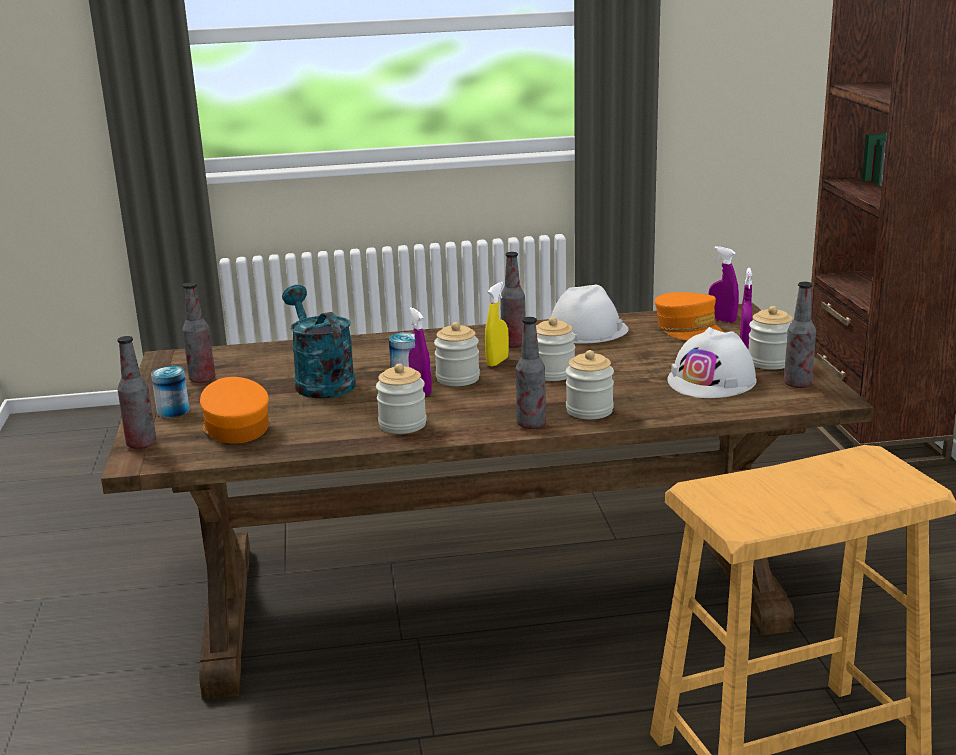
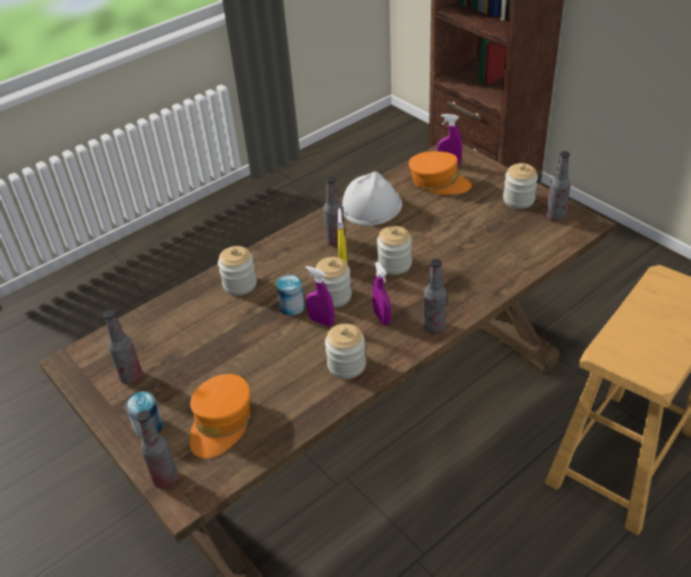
camera: 30 degrees left, 20 degrees up
(235, 427) = (221, 423): orange cap -> orange cap turned 105 degrees counterclockwise
(320, 381) = (233, 340): turquoise watering can -> none
(589, 410) = (457, 296): jar -> jar (240, 284)
(712, 380) = (502, 233): white hard hat -> none
(745, 345) = (487, 186): purple spray bottle -> purple spray bottle (382, 317)

